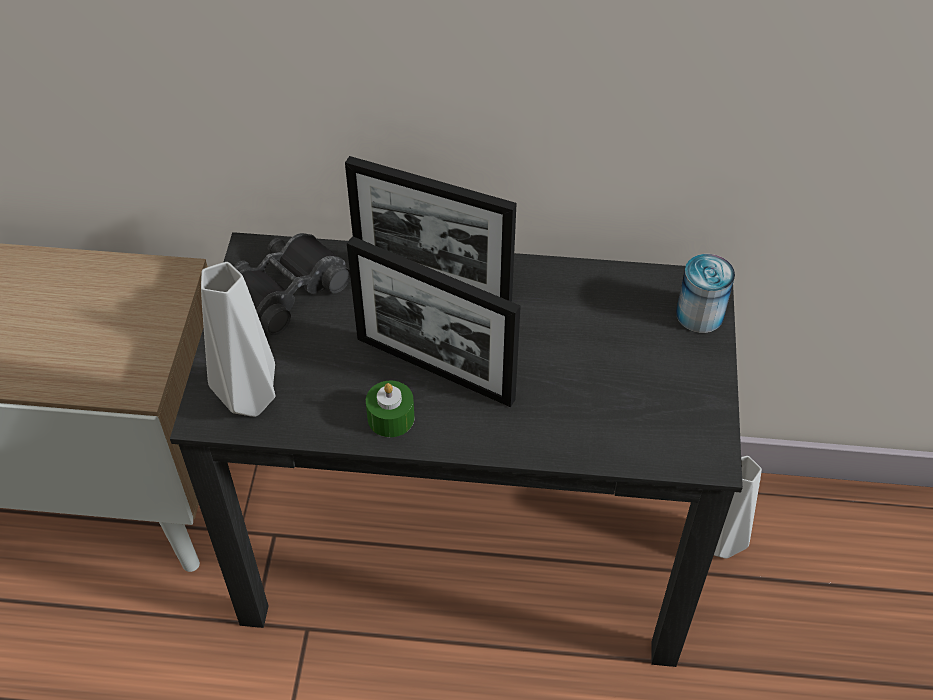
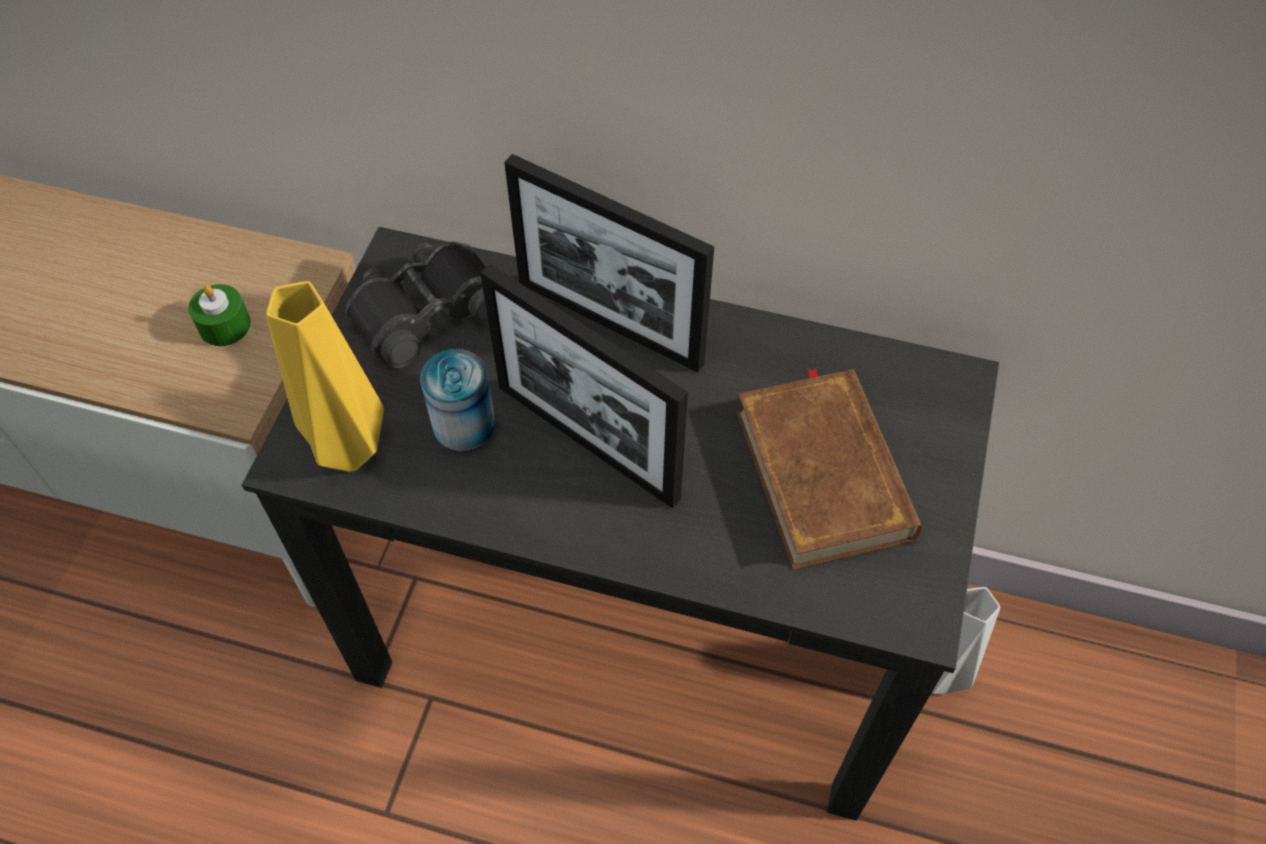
camera: 10 degrees right, 5 degrees up
(248, 402) = (347, 452): grey vase -> yellow vase
(391, 417) = (518, 499): green candle -> green candle (224, 325)
(619, 366) = (824, 473): none -> brown book
(699, 314) = (944, 418): can -> can (463, 424)

